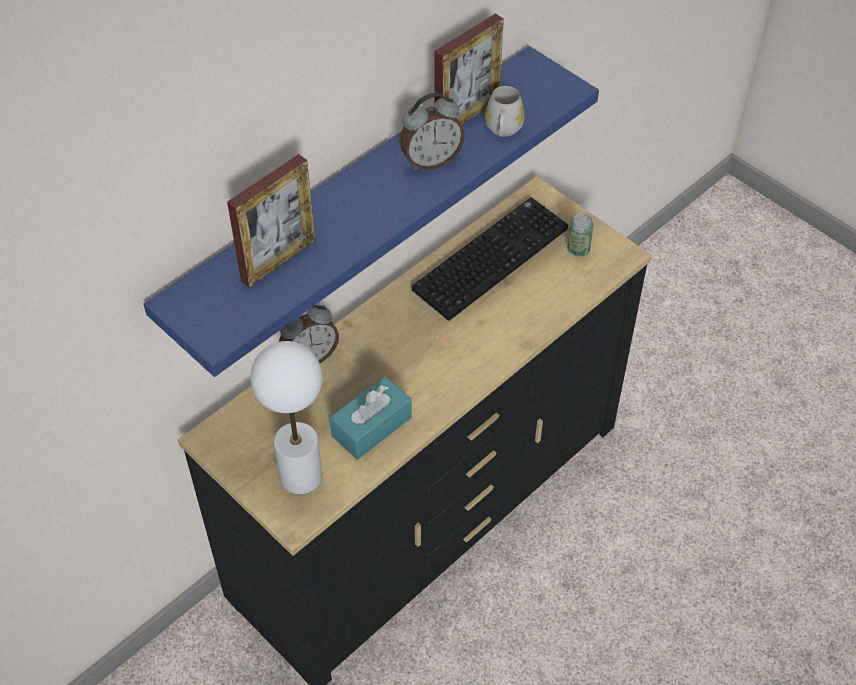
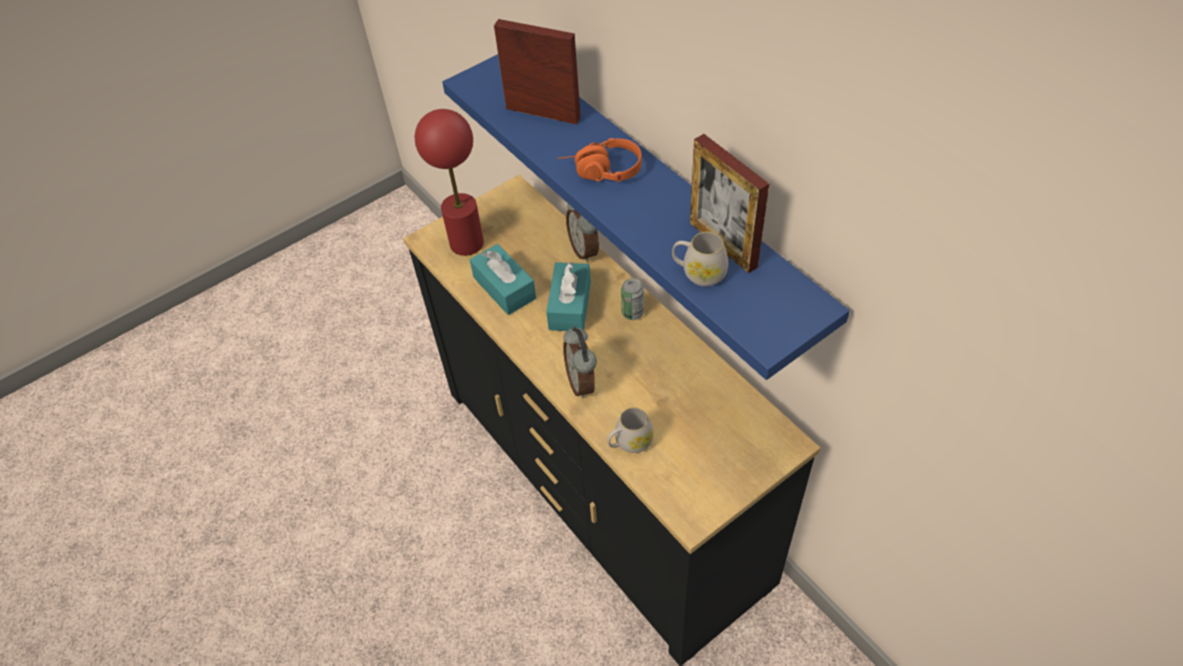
camera: 100 degrees right, 0 degrees up
(278, 260) = (543, 113): picture frame -> picture frame turned 150 degrees clockwise
(301, 475) = (467, 243): white table lamp -> red table lamp
(374, 204) = (600, 172): none -> orange headphones
(393, 363) = (570, 306): none -> turquoise tissue box
(431, 160) = (656, 213): alarm clock -> alarm clock (582, 382)
(490, 257) = (695, 390): keyboard -> none
(556, 301) = (629, 442): none -> white mug
(578, 249) = (701, 473): can -> can (632, 313)

